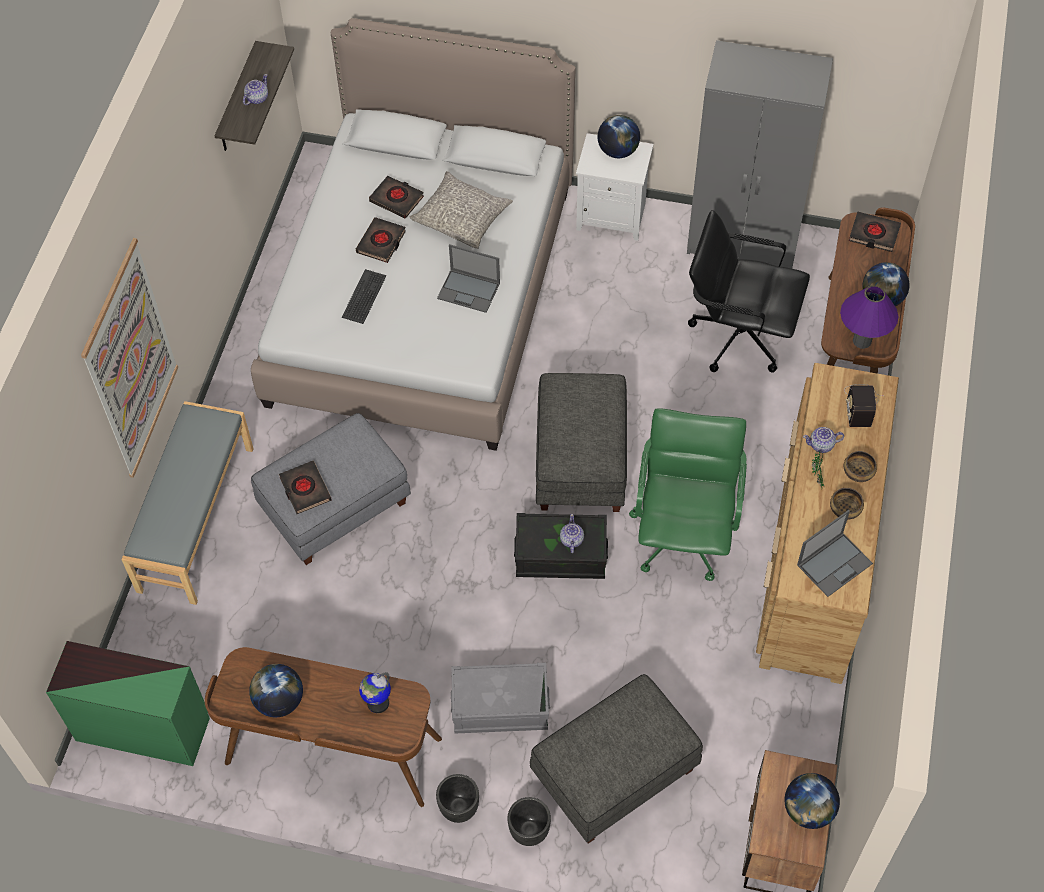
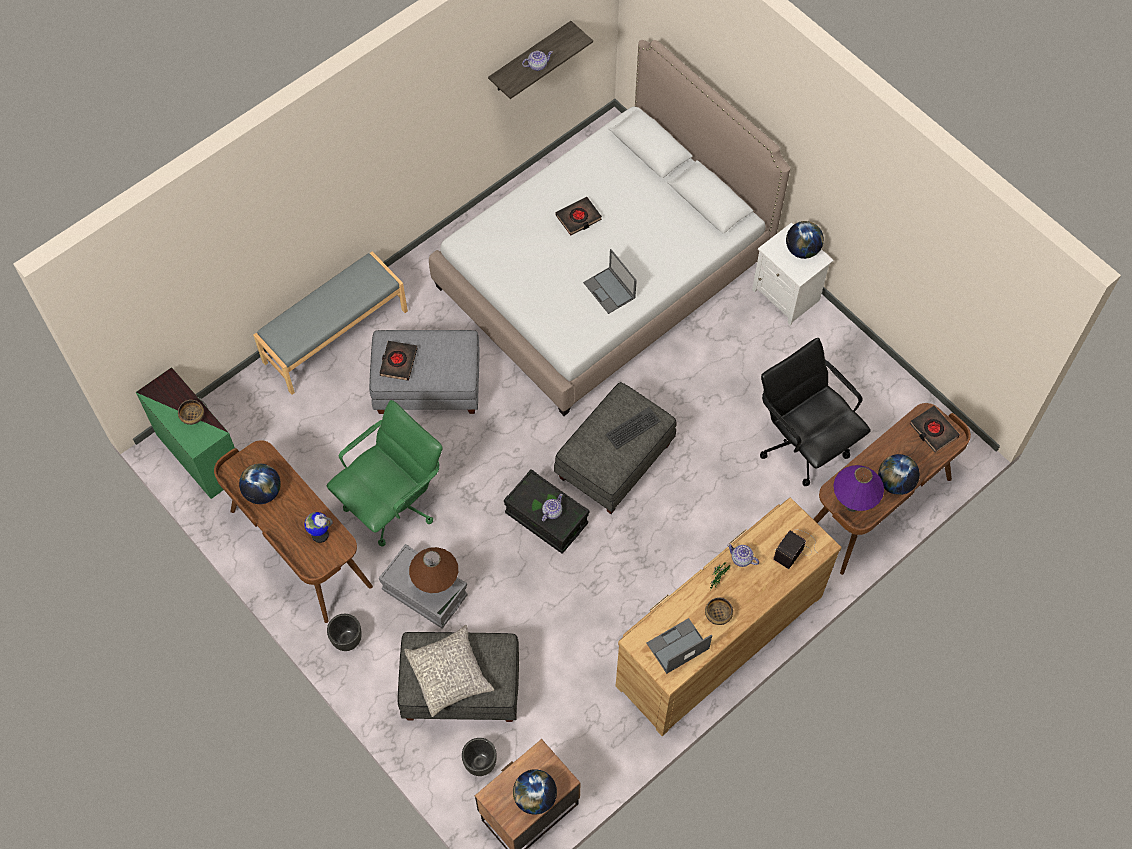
camera: 35 degrees right, 5 degrees up
(131, 361) = (321, 206): picture -> none
(364, 297) = (535, 251): keyboard -> keyboard (633, 428)
(397, 199) = (615, 192): black book -> none
(462, 218) = (648, 233): grey pillow -> grey pillow (449, 674)
(516, 684) = (436, 584): none -> brown table lamp
(529, 830) = (378, 685): black planter -> black planter (480, 762)
(683, 535) = (641, 560): green office chair -> green office chair (393, 503)
(744, 242) = (868, 375): grey wardrobe -> none
(835, 563) = (677, 646): laptop -> laptop turned 150 degrees clockwise
(858, 471) = (750, 594): bowl -> bowl (192, 415)

